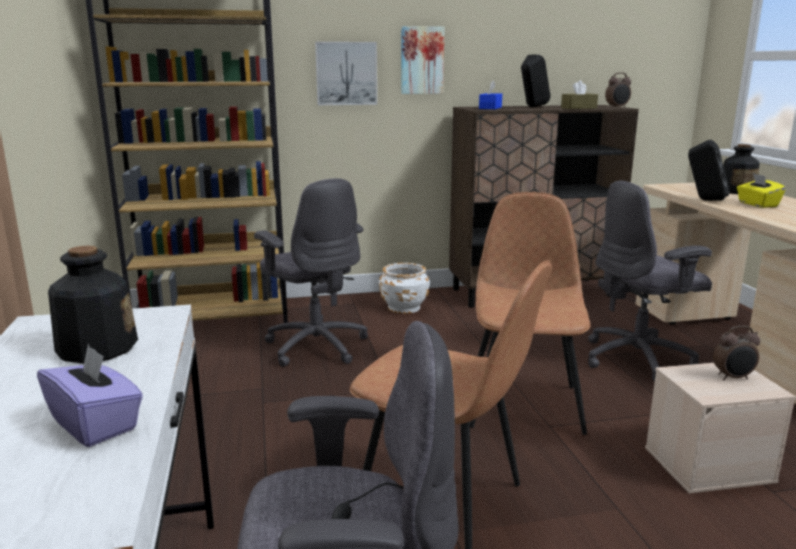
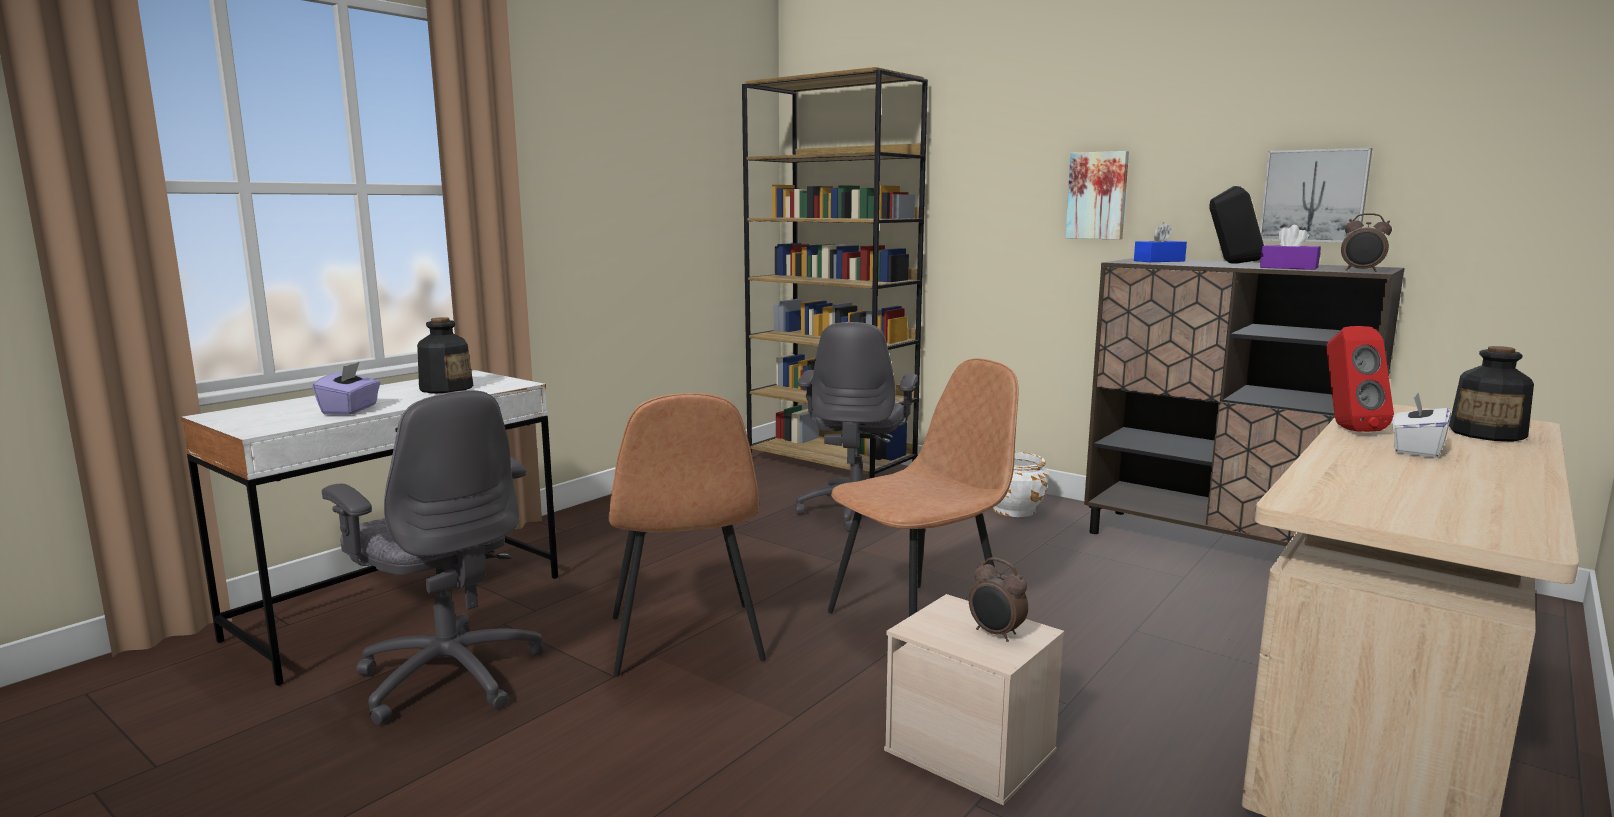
camera: 50 degrees right, 5 degrees down
(346, 73) = (1004, 211): picture -> picture (1314, 196)
(578, 108) = (1288, 268): brown tissue box -> purple tissue box
(638, 359) = (1168, 651): grey office chair -> none
(704, 200) = (1347, 428): black speaker -> red speaker
(757, 204) = (1416, 449): yellow tissue box -> white tissue box

